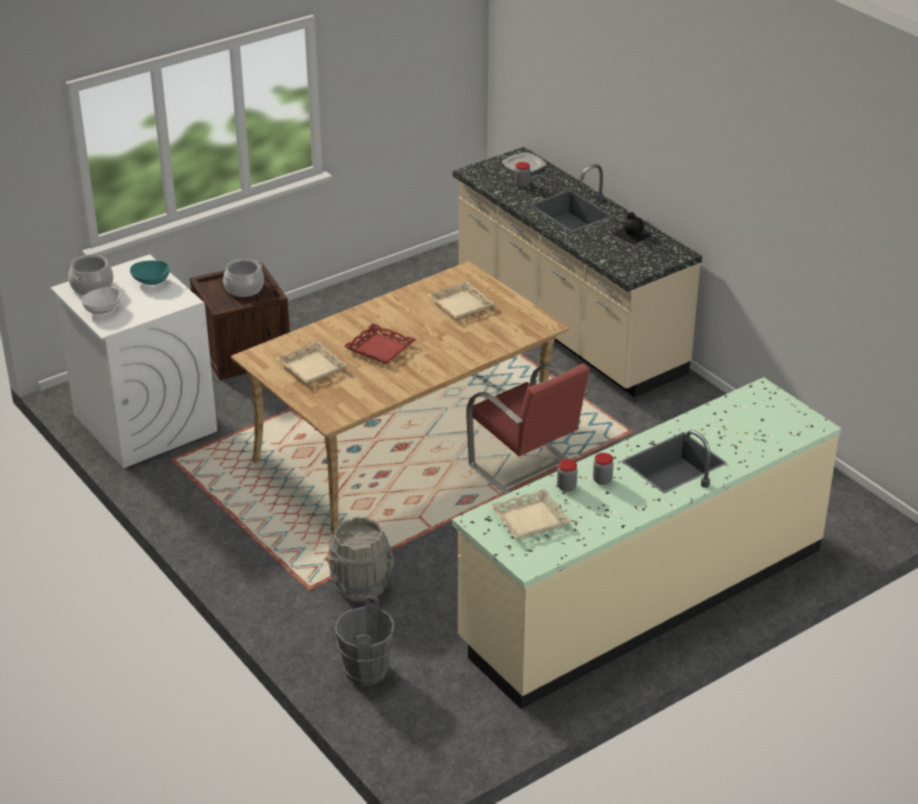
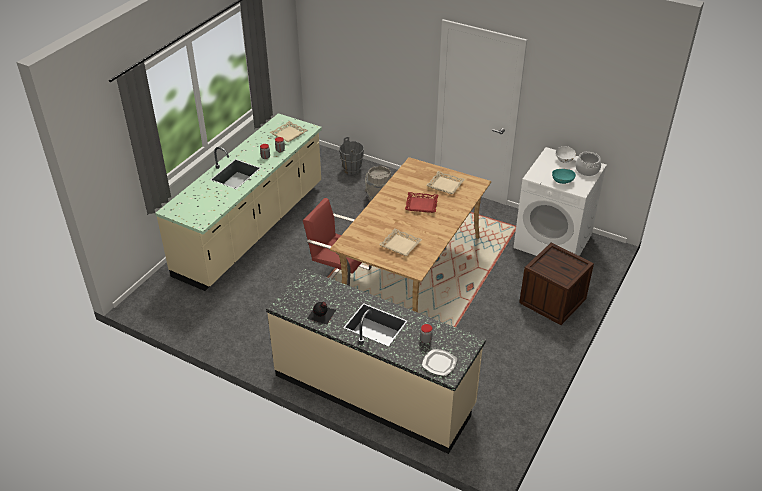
camera: 155 degrees right, 5 degrees up
(244, 288) = (556, 268): cooking pot -> none

